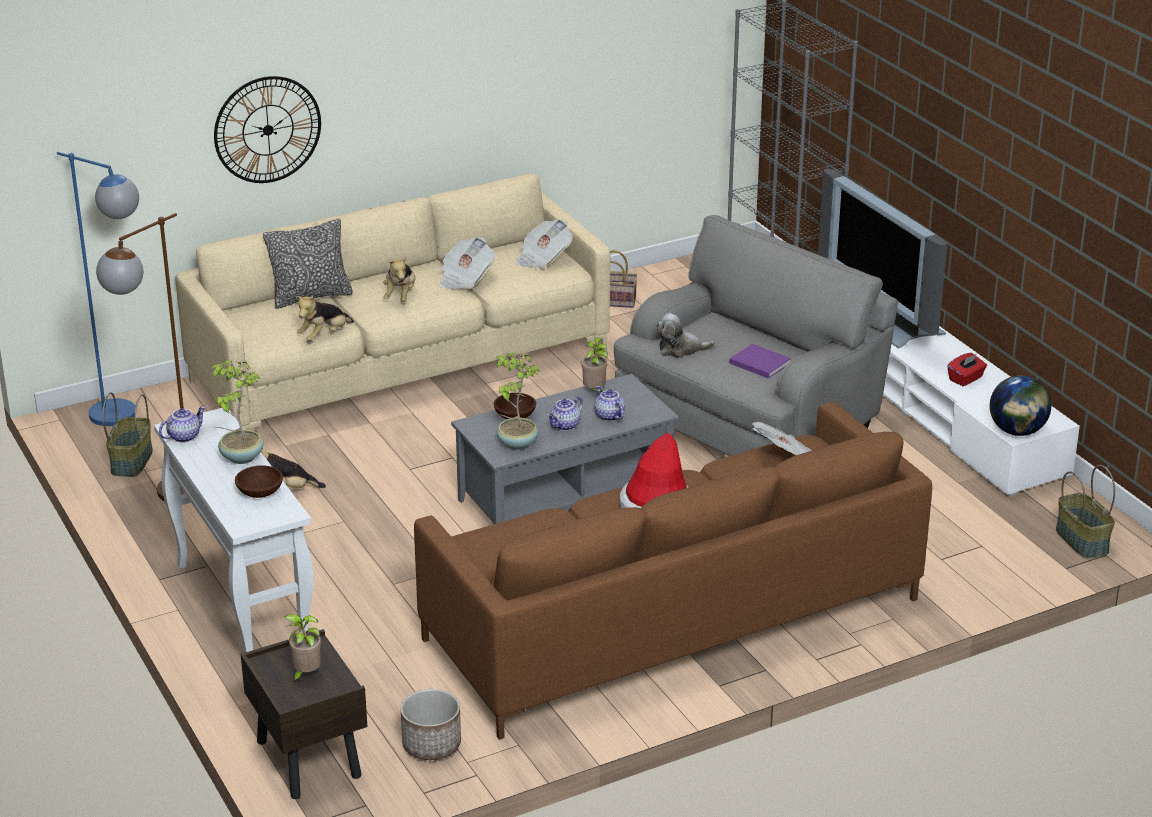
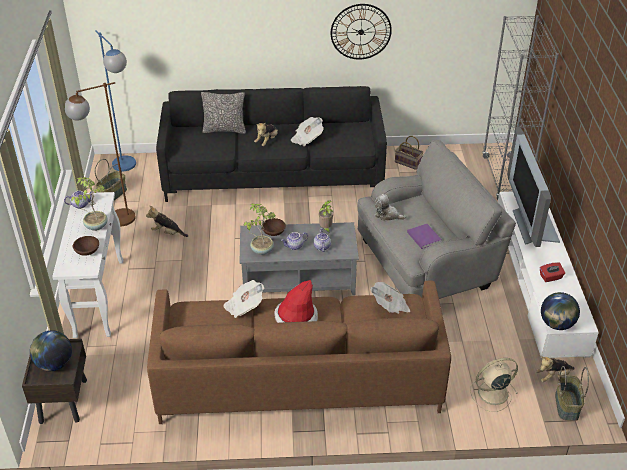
camera: 25 degrees right, 10 degrees up
(267, 129) = (217, 36): wall clock -> wall clock (361, 32)
(305, 674) = (54, 364): potted plant -> globe
(324, 336) = (214, 155): plush toy -> plush toy (553, 376)
(400, 368) = (273, 175): beige sofa -> black sofa
(431, 745) = (125, 415): planter -> none
(542, 259) = (355, 136): newspaper -> newspaper (244, 306)
(970, 556) = (491, 393): none -> beige fan

